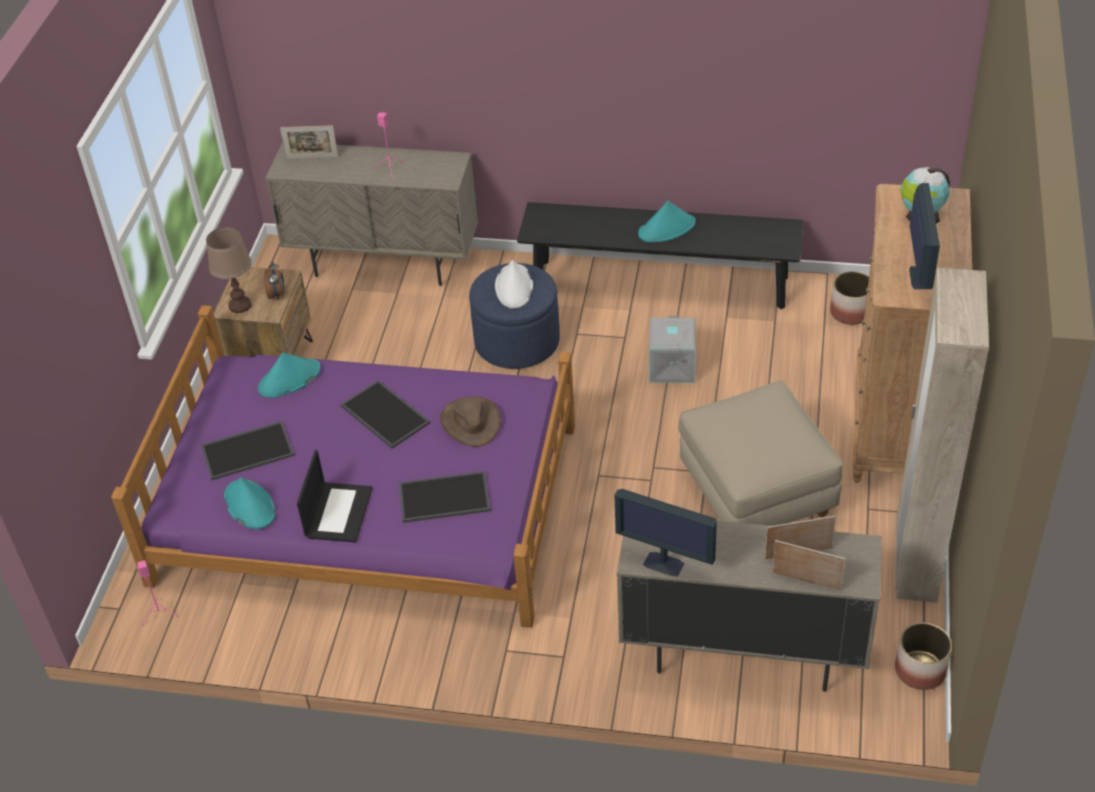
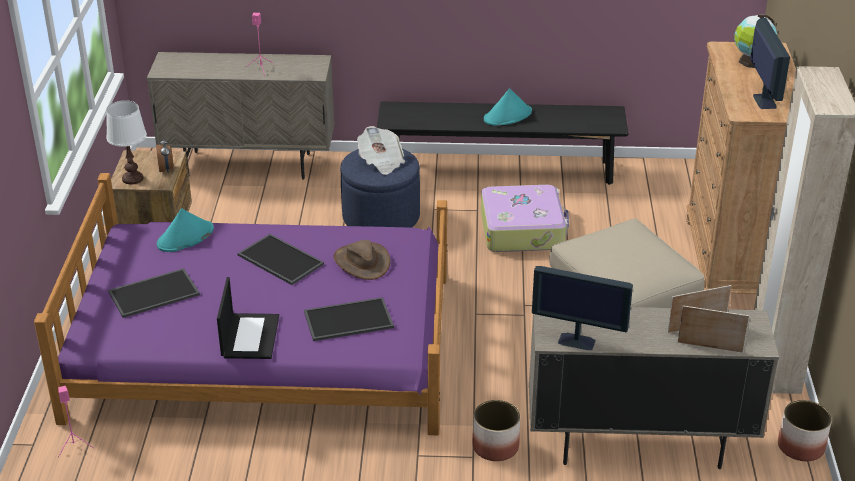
camera: 10 degrees left, 10 degrees down
(240, 305) = (132, 179): brown table lamp -> white table lamp
(249, 505) = (162, 335): turquoise hat -> none
(312, 157) = (187, 62): picture frame -> none
(514, 287) = (381, 161): white hat -> newspaper
(671, 366) = (523, 229): grey storage box -> suitcase
(851, 312) = (670, 184): planter -> planter (496, 446)

